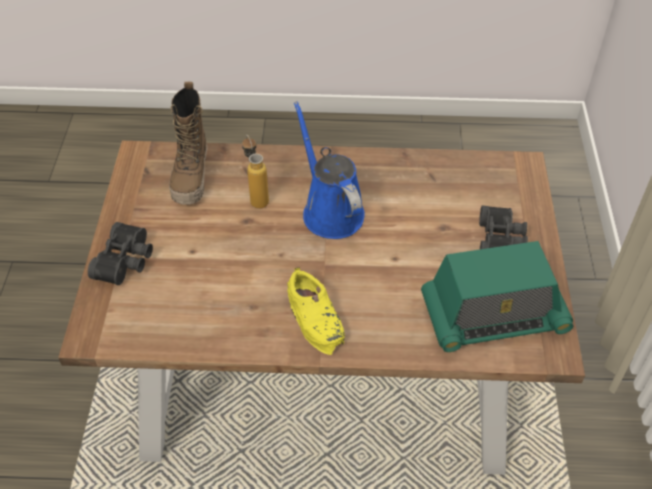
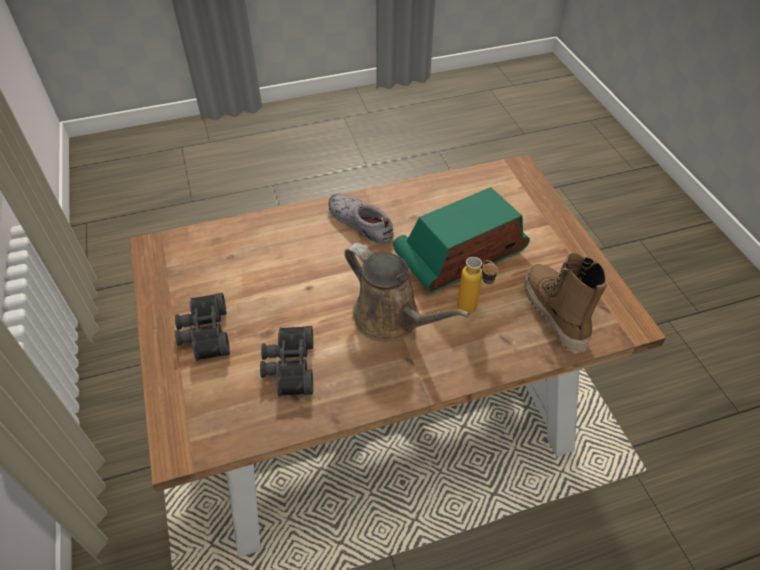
camera: 160 degrees right, 0 degrees up
(126, 261) = (541, 222): black binoculars -> black binoculars (288, 367)
(315, 317) = (359, 222): yellow shoe -> grey shoe
(330, 210) = (391, 318): blue watering can -> brown watering can
(493, 315) = (208, 261): radio -> radio (460, 255)

